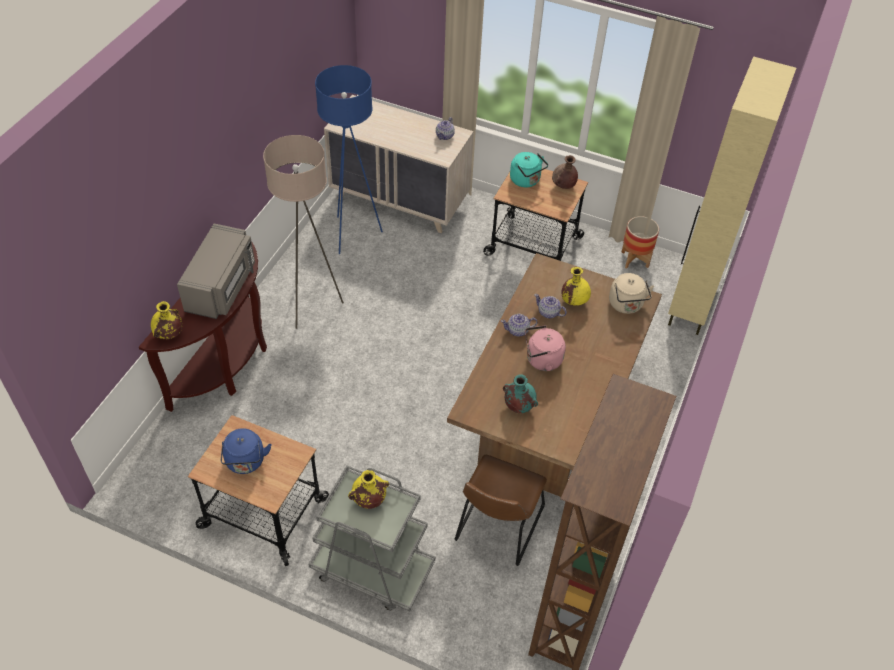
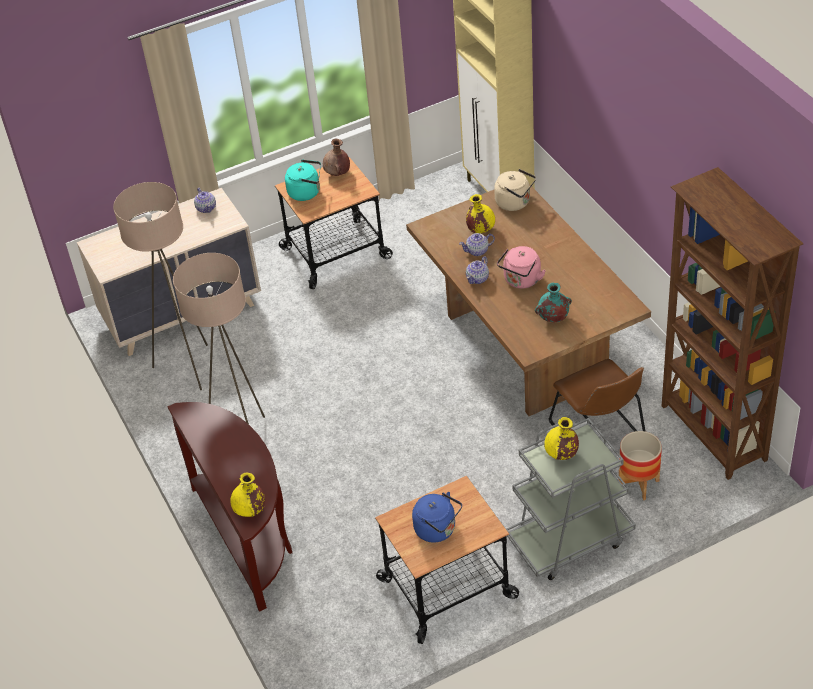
camera: 45 degrees left, 5 degrees down
(222, 287) = (231, 447): grey microwave -> none
(352, 234) = (187, 367): blue floor lamp -> beige floor lamp
(634, 259) = (417, 200): planter -> planter (638, 484)

